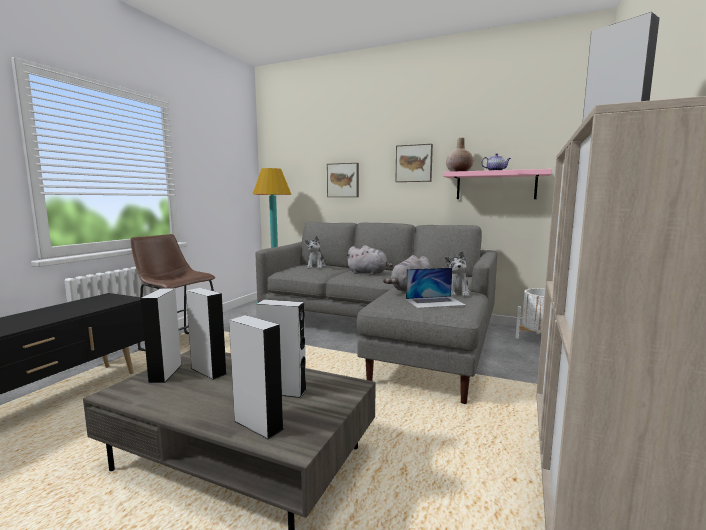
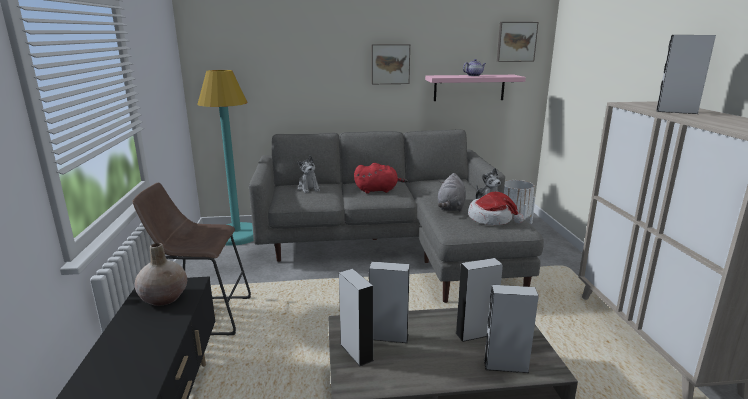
camera: 30 degrees left, 10 degrees up
(343, 180) = (307, 81): picture -> picture (516, 41)
(369, 273) = (378, 190): grey plush toy -> red plush toy
(435, 302) = (491, 219): laptop -> hat
(459, 172) = (440, 76): beige vase -> beige vase (164, 298)

